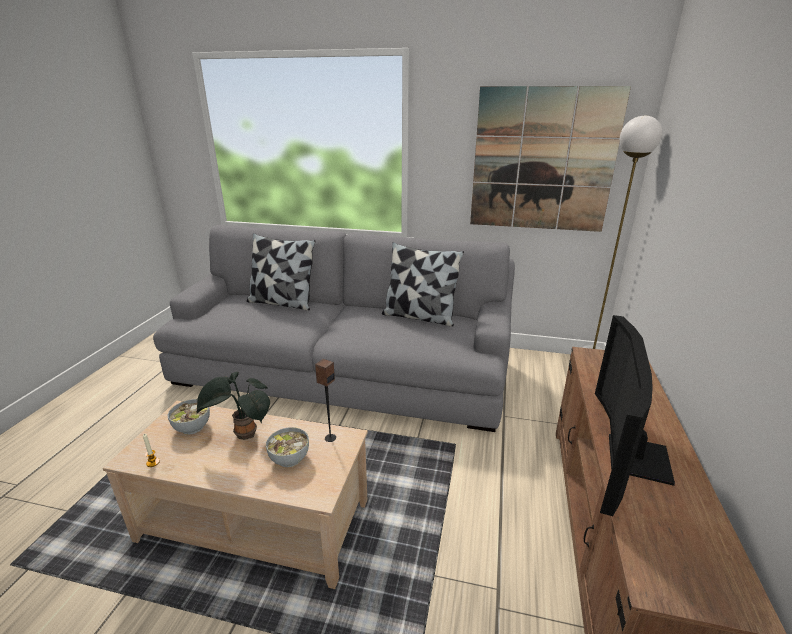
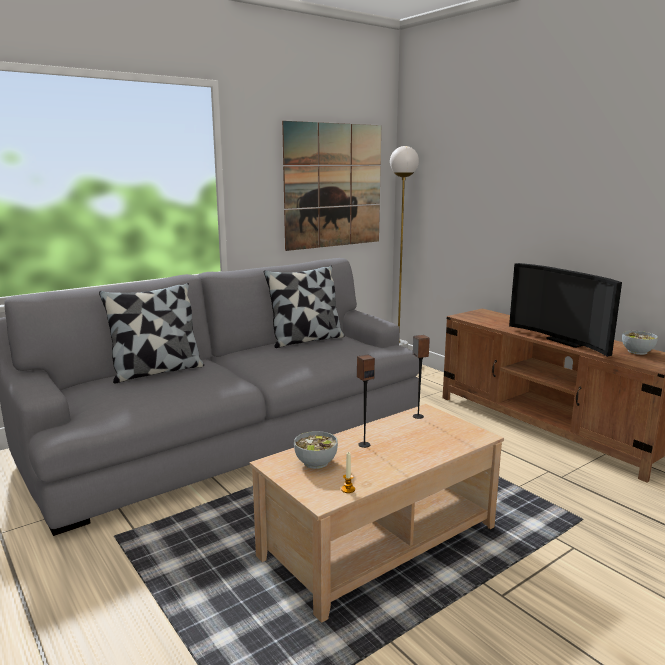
camera: 50 degrees left, 10 degrees down
(243, 435) = (364, 444): potted plant -> speaker
(289, 459) = (424, 435): bowl -> bowl (637, 352)

